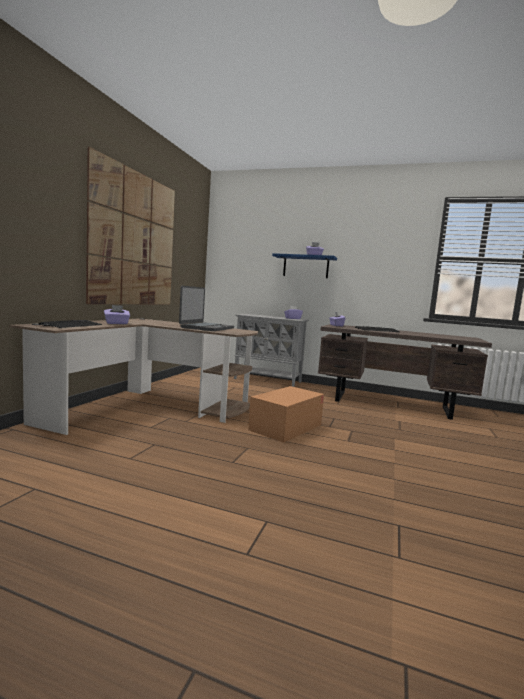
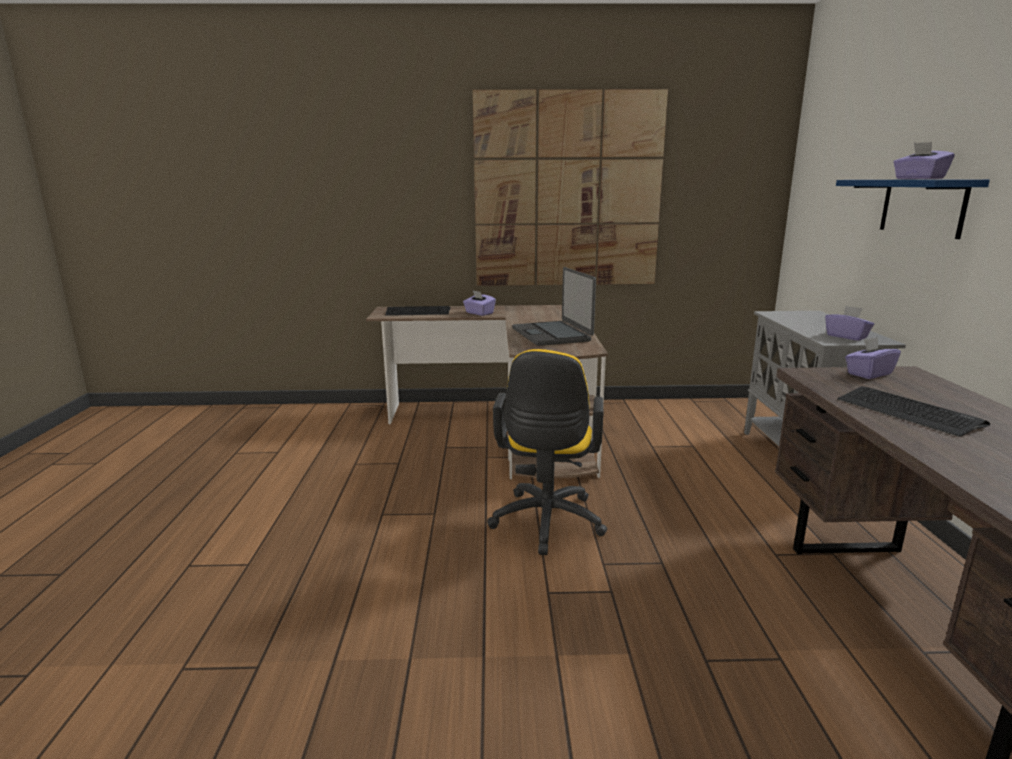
camera: 70 degrees right, 10 degrees up
(206, 328) = (552, 335): laptop -> laptop turned 75 degrees clockwise
(286, 427) = (546, 525): cardboard box -> yellow office chair

